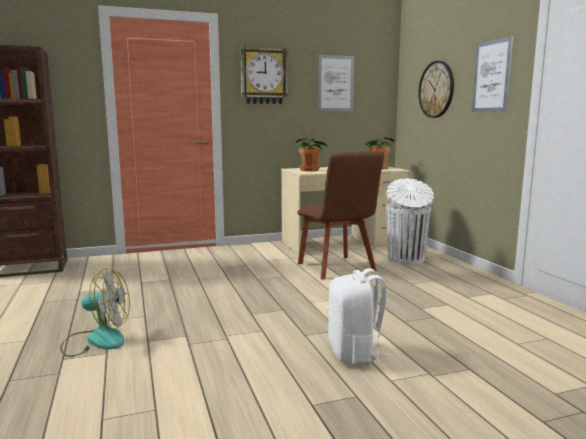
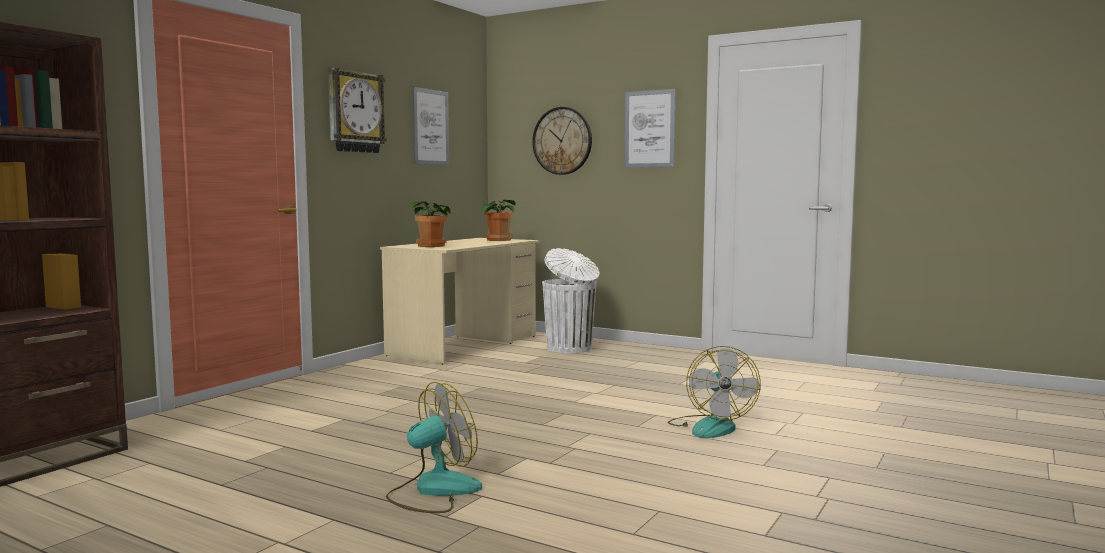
camera: 40 degrees left, 5 degrees down
(338, 268) = (523, 369): brown chair -> none
(355, 354) = (710, 426): white backpack -> fan

